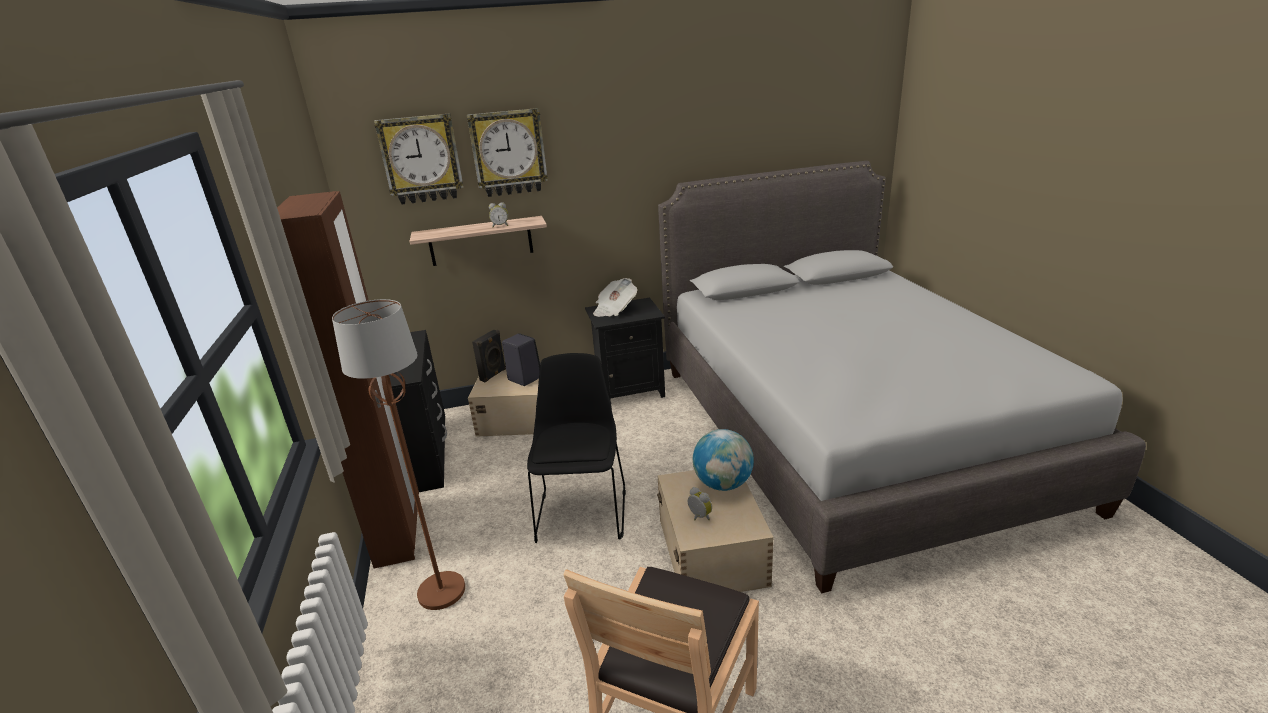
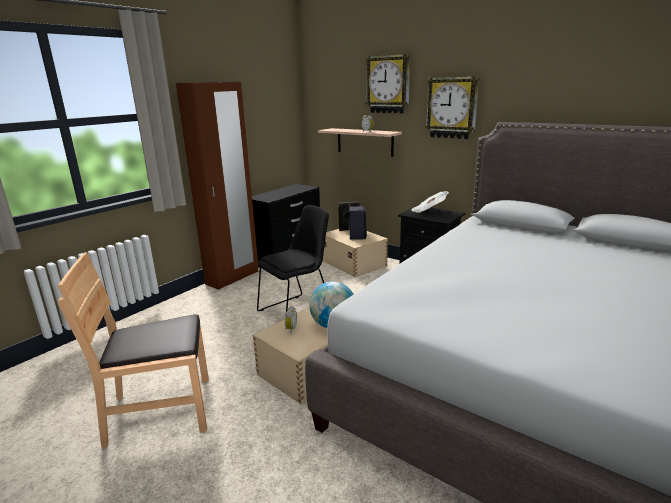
camera: 50 degrees right, 5 degrees down
(421, 159) = (342, 84): wall clock -> wall clock (452, 108)
(441, 591) = (204, 305): brown floor lamp -> none

